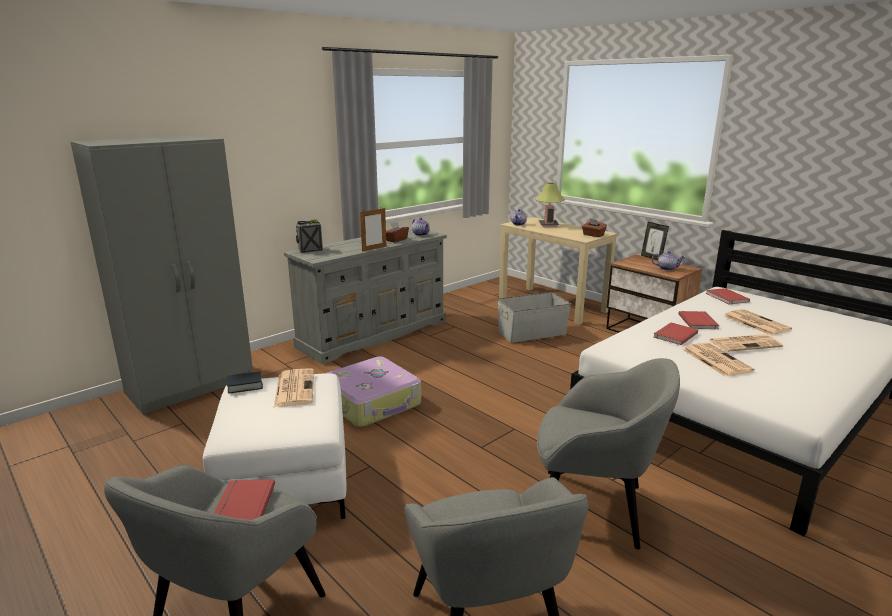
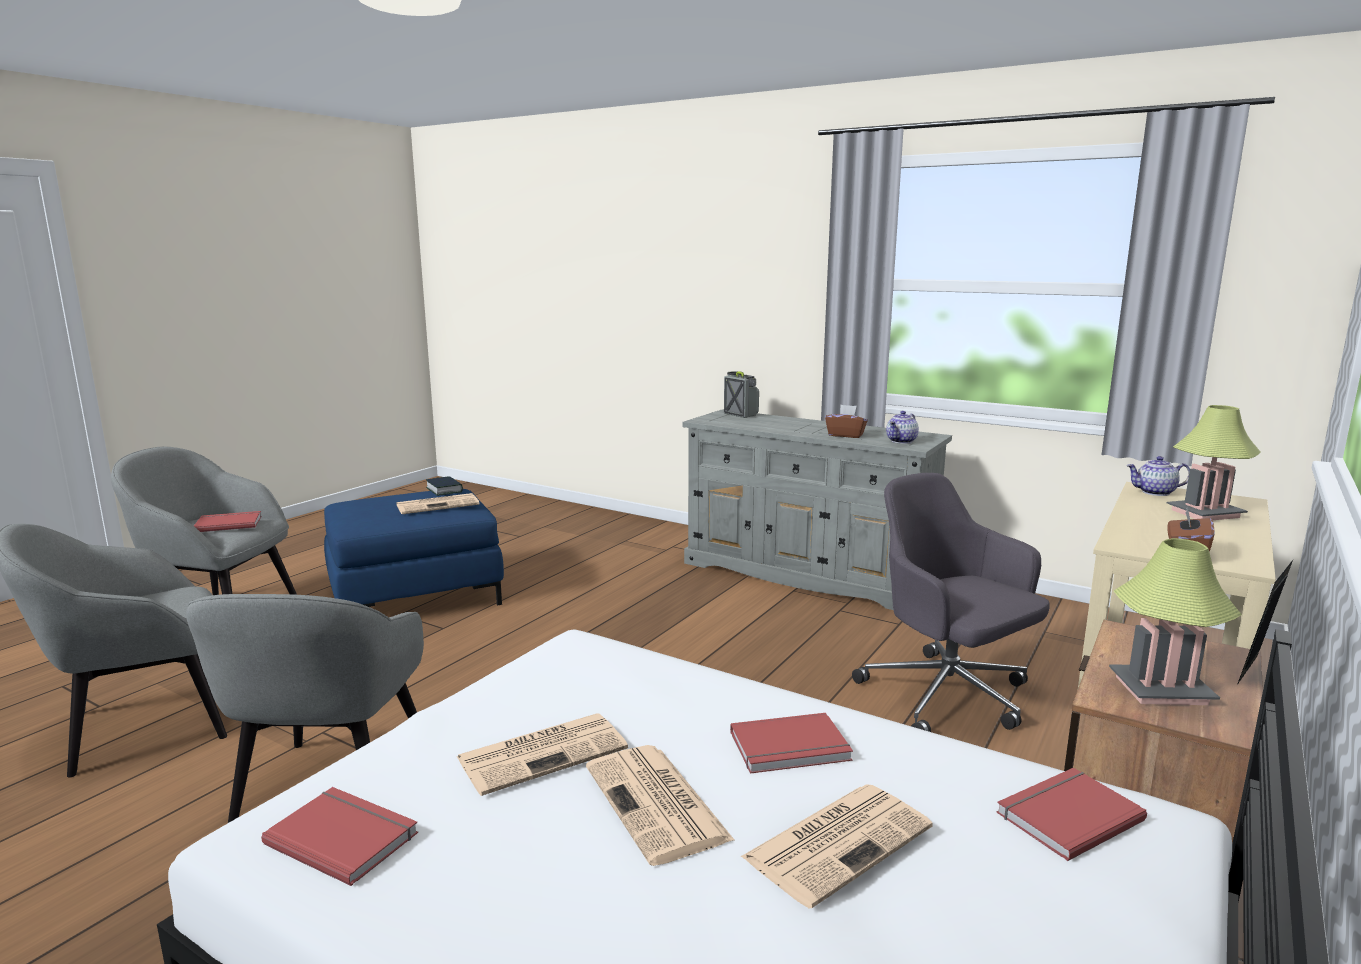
camera: 75 degrees right, 5 degrees down
(192, 385) = (596, 522): grey wardrobe -> none
(285, 481) = (416, 595): white ottoman -> blue ottoman
(373, 402) = (592, 606): suitcase -> none
(374, 248) = (781, 432): picture frame -> none
(531, 333) = (948, 697): grey storage box -> grey office chair
(666, 268) = (1161, 690): teapot -> table lamp
(674, 335) = (673, 709): red book -> red book (344, 836)

